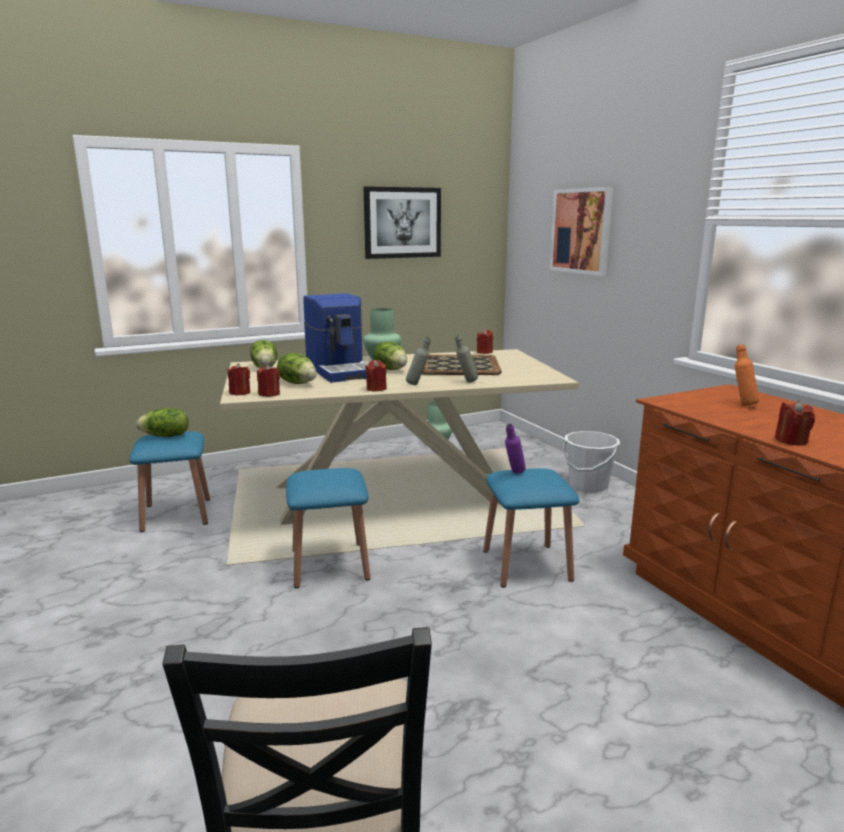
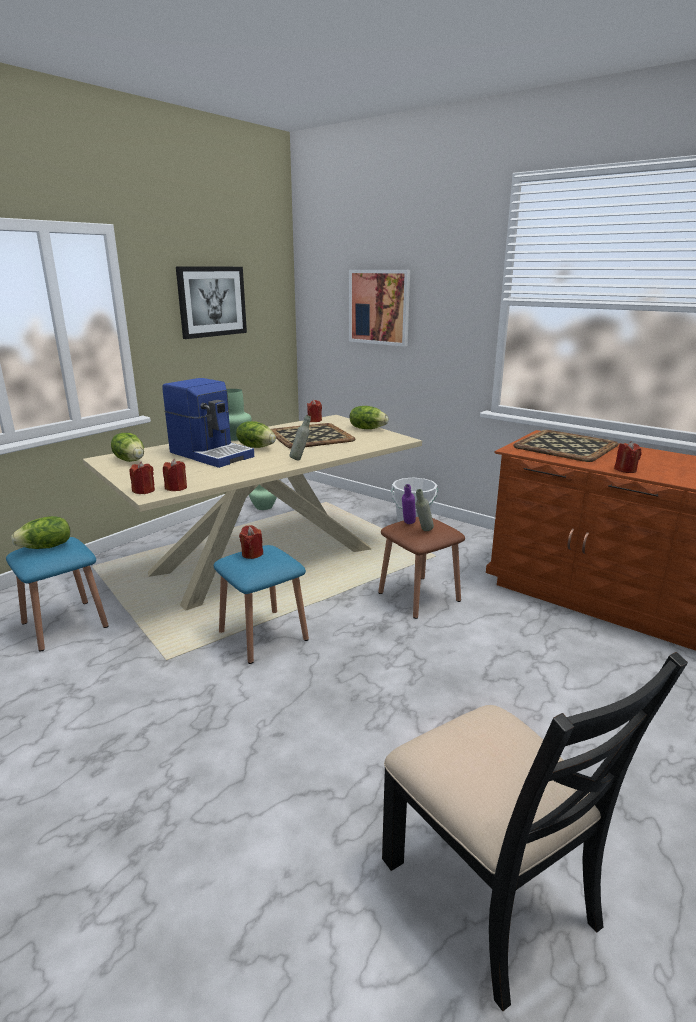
camera: 25 degrees left, 5 degrees up
(298, 383) = (188, 472): lettuce -> lettuce (367, 428)
(376, 389) = (270, 468): red candle -> red candle (252, 554)
(466, 382) = (337, 451): grey bottle -> grey bottle (423, 531)
(526, 565) = (419, 596): blue stool -> brown stool
(742, 404) = (565, 446): orange bottle -> tray

